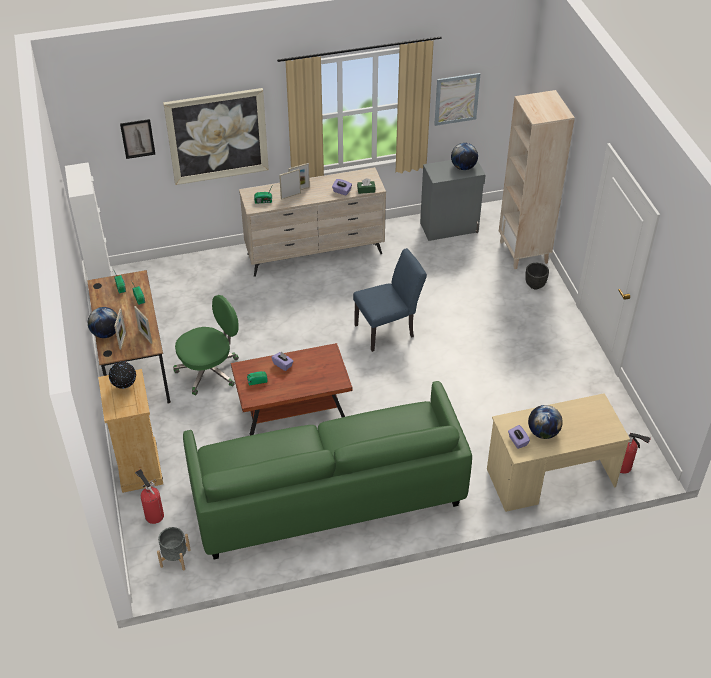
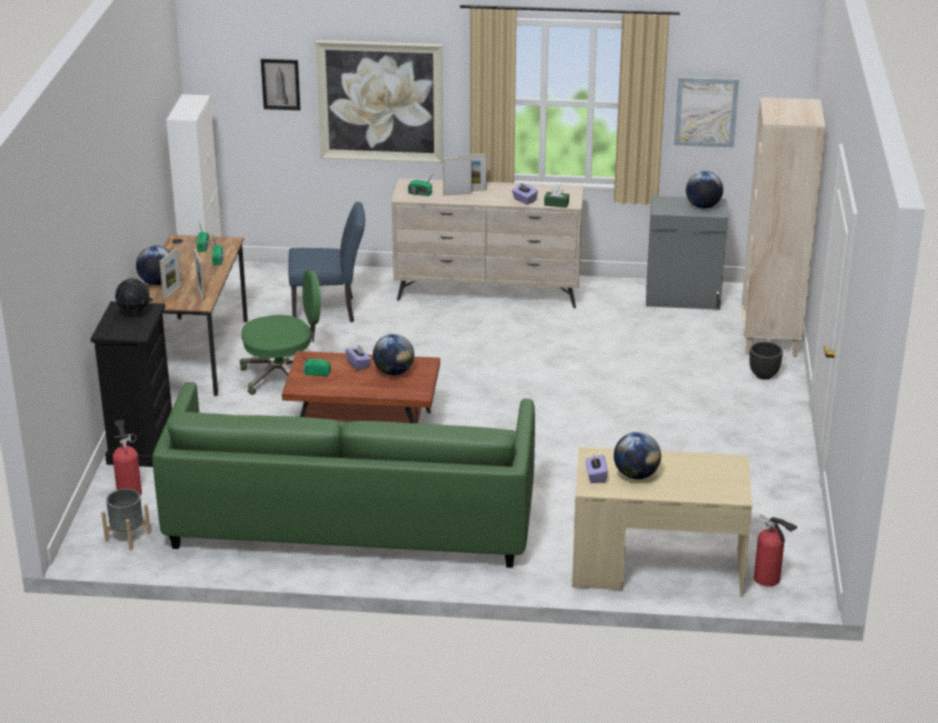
camera: 20 degrees right, 15 degrees down
(139, 466) = (141, 445): beige dresser -> black dresser
(312, 366) = (394, 372): none -> globe
(388, 330) = (535, 381): blue chair -> blue chair (329, 311)

